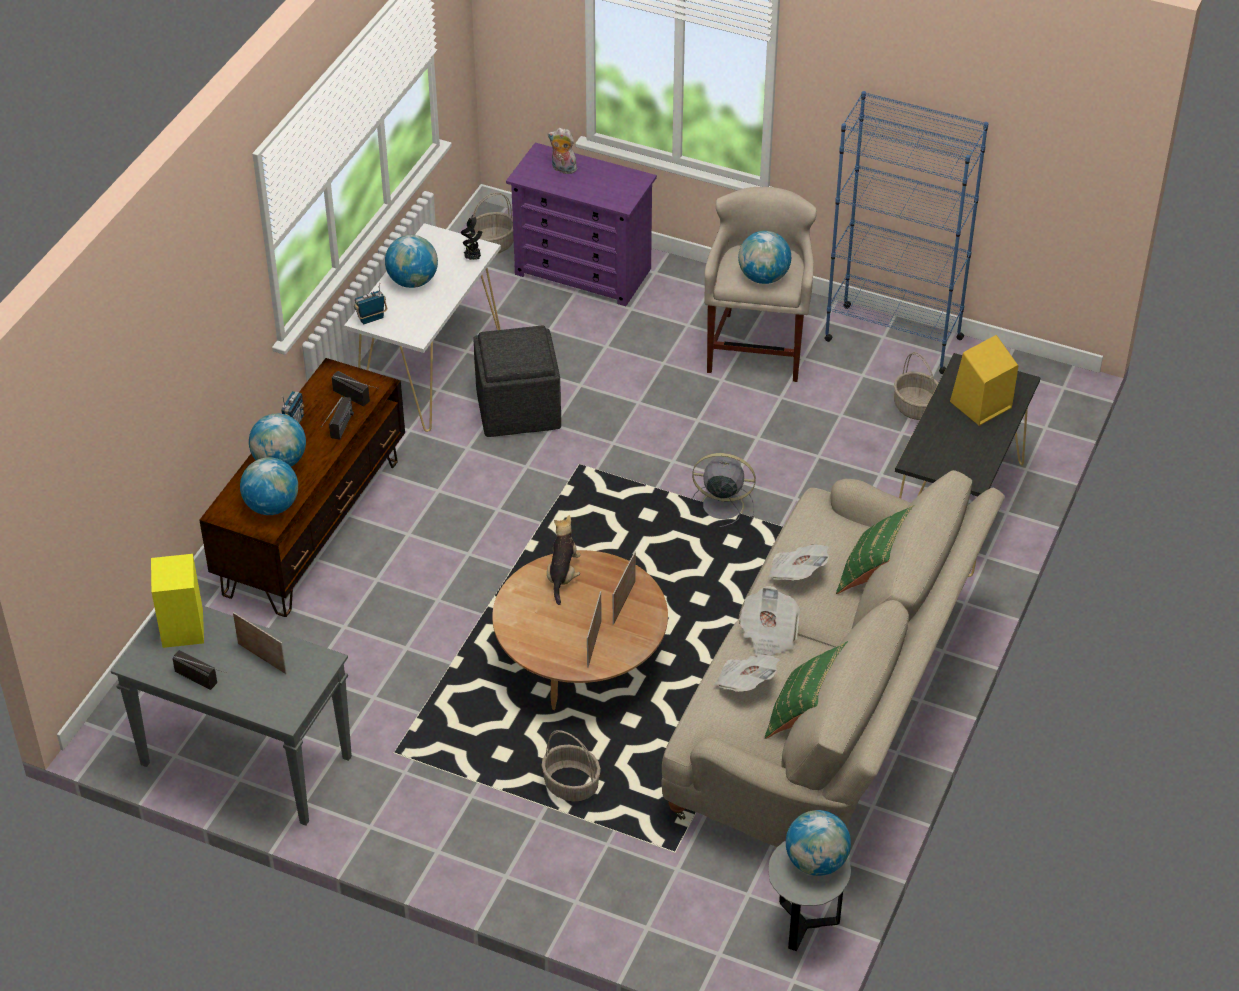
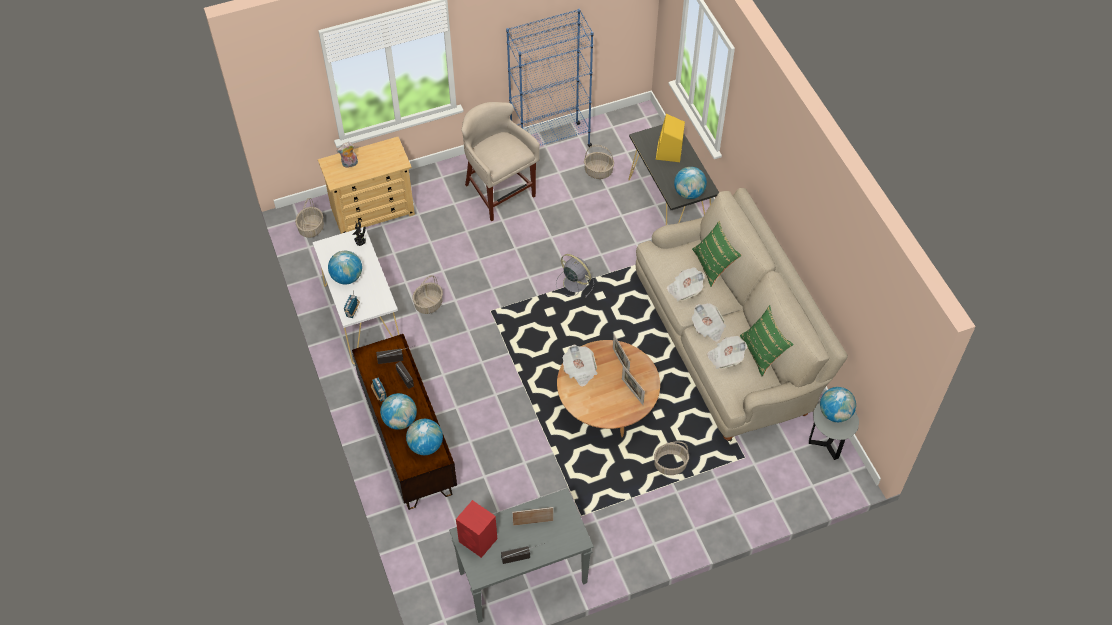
camera: 45 degrees left, 10 degrees up
(183, 629) = (478, 540): yellow speaker -> red speaker
(519, 407) = (428, 304): grey ottoman -> basket
(563, 575) = (579, 370): plush toy -> newspaper
(583, 272) = (373, 211): purple dresser -> beige dresser
(720, 505) = (574, 282): grey fan -> grey fan turned 75 degrees clockwise
(763, 277) = (509, 155): globe -> globe (689, 193)

